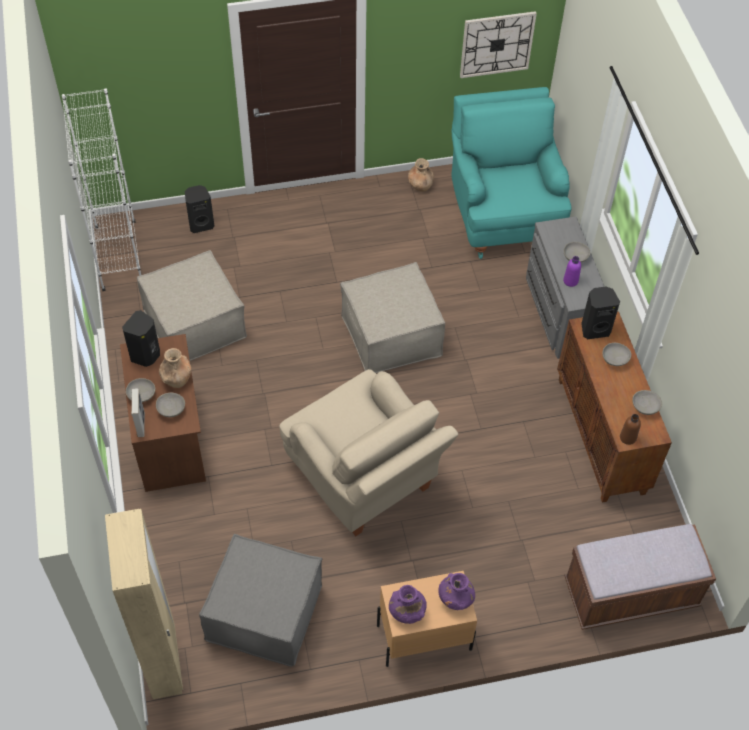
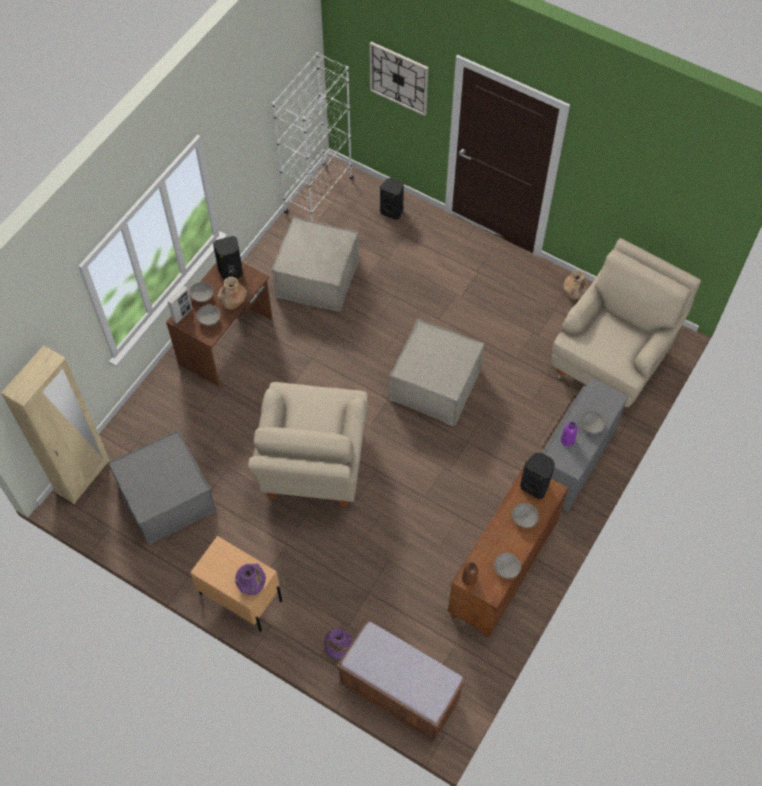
camera: 45 degrees right, 5 degrees up
(406, 612) = (214, 565): purple vase -> purple vase (338, 647)
(497, 44) = (673, 218): wall clock -> wall clock (399, 78)
(502, 213) = (612, 358): turquoise armchair -> beige armchair

